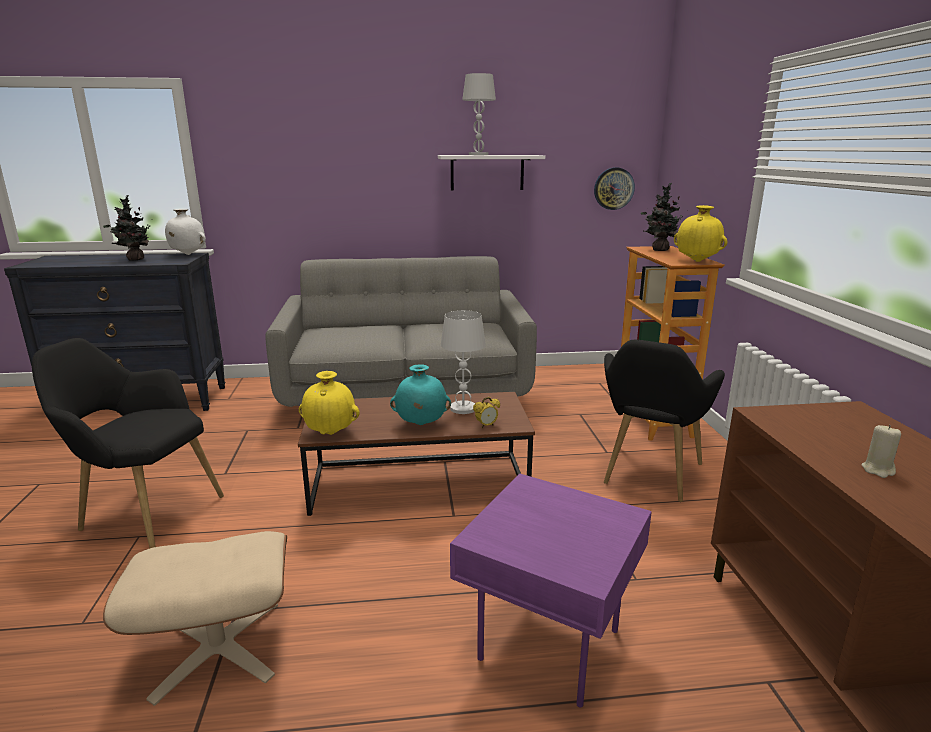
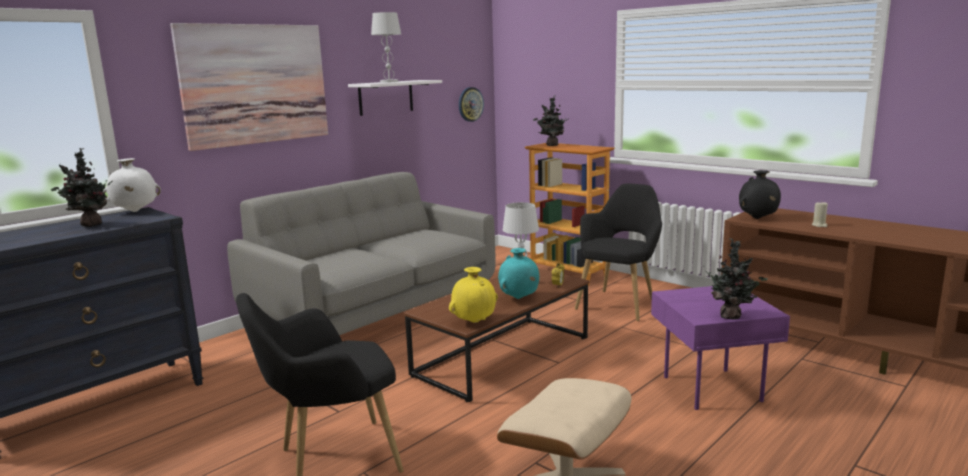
camera: 40 degrees left, 5 degrees down
(330, 150) = (255, 84): none -> picture
(521, 556) = (732, 316): none -> potted plant
(648, 476) = (620, 303): black armchair -> black armchair turned 135 degrees counterclockwise
(697, 261) = (596, 148): yellow vase -> none
(794, 421) = (757, 218): none -> black vase

